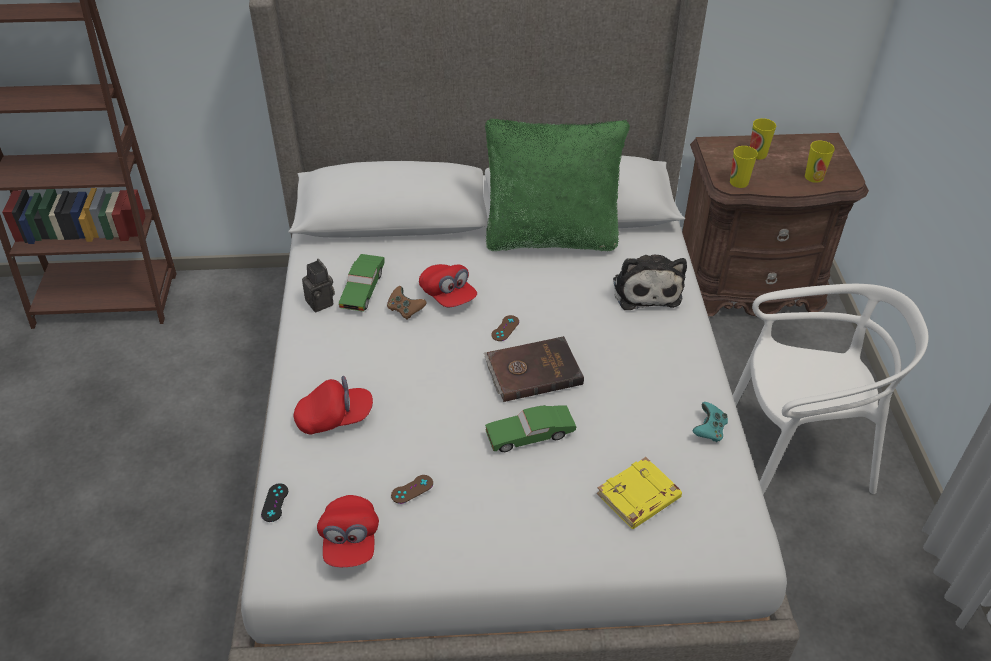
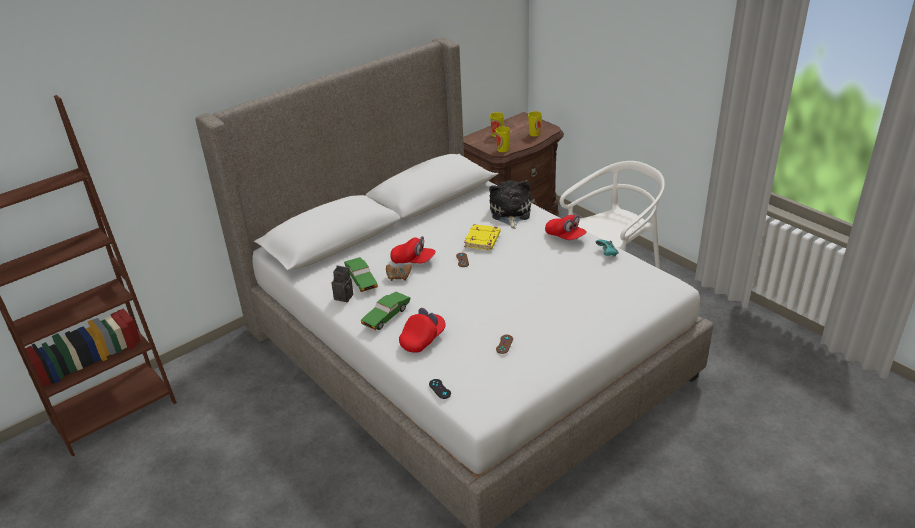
camera: 35 degrees left, 10 degrees down
(350, 541) = (501, 380): red cap -> red cap (565, 236)
(530, 435) = (531, 295): green toy car -> green toy car (386, 316)
(532, 371) = (499, 270): brown book -> none
(552, 240) = (437, 214): green pillow -> none
(638, 498) = (609, 292): yellow book -> yellow book (483, 240)
(646, 289) = (510, 213): plush toy -> plush toy turned 135 degrees counterclockwise

